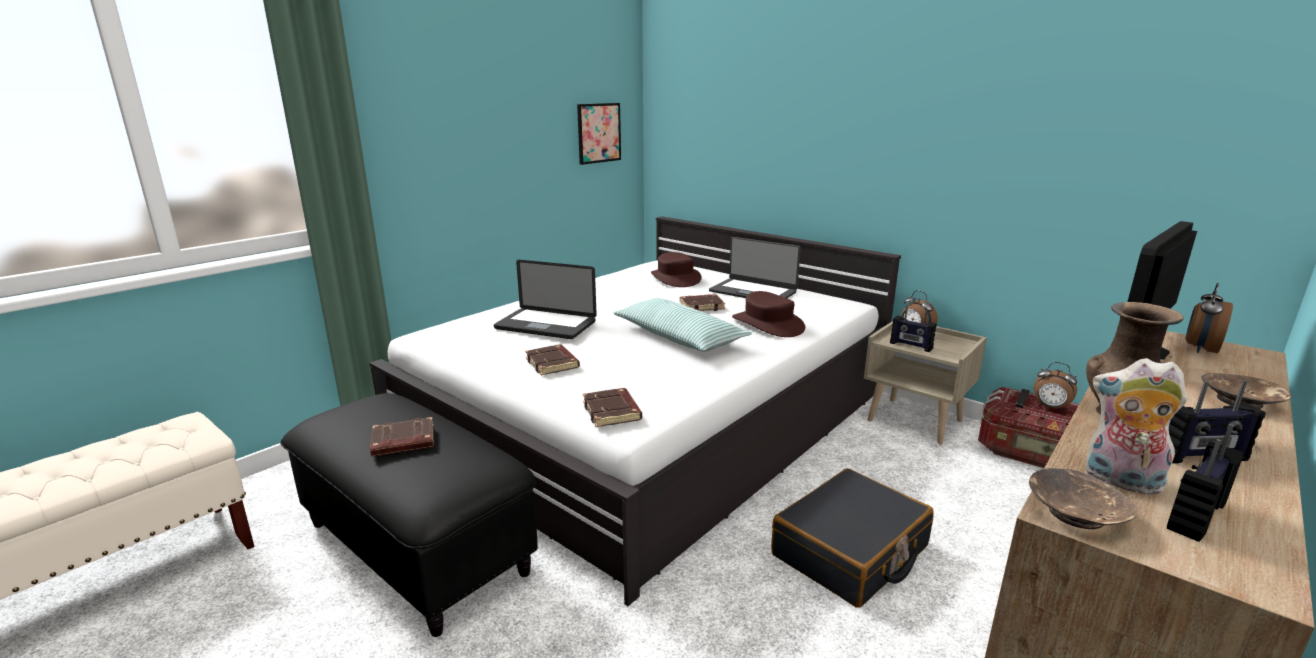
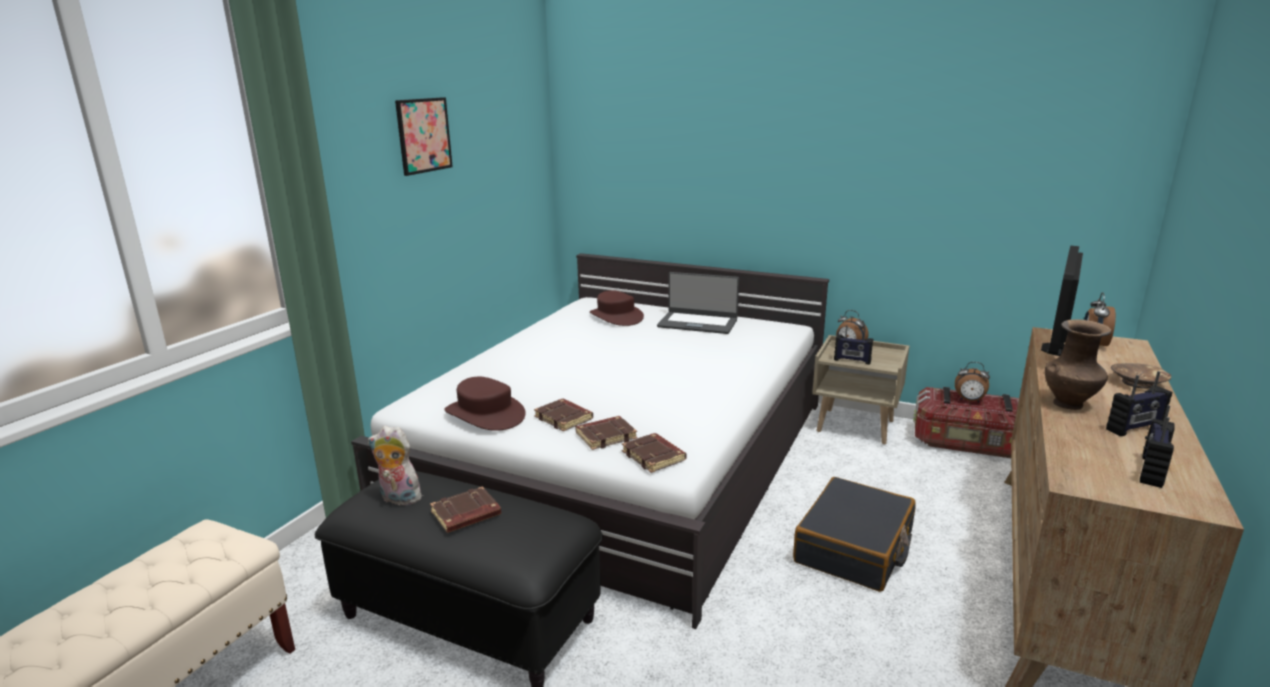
camera: 15 degrees left, 0 degrees up
(545, 325) = (528, 380): laptop -> none
(599, 133) = (519, 175): picture -> picture (424, 135)
(679, 337) = (662, 377): pillow -> none
(702, 306) = (661, 343): brown book -> brown book (606, 436)
(768, 324) = (732, 355): brown hat -> brown hat (485, 414)
(1075, 514) = (1082, 482): brown bowl -> none
(1119, 481) = (1096, 454): plush toy -> plush toy (398, 499)

